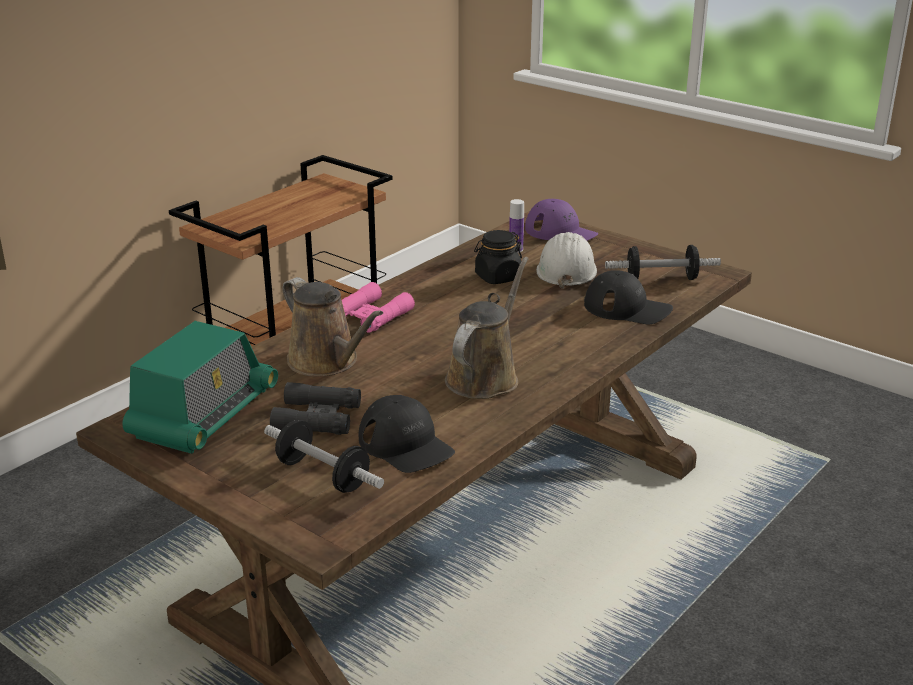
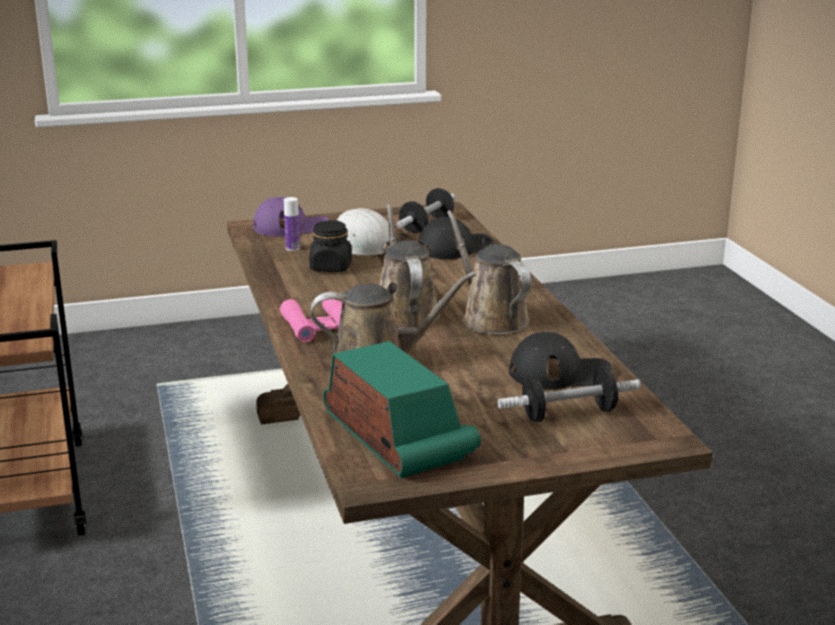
camera: 55 degrees left, 5 degrees down
(317, 418) = (471, 393): black binoculars -> none
(443, 338) = (404, 313): none -> brown watering can

